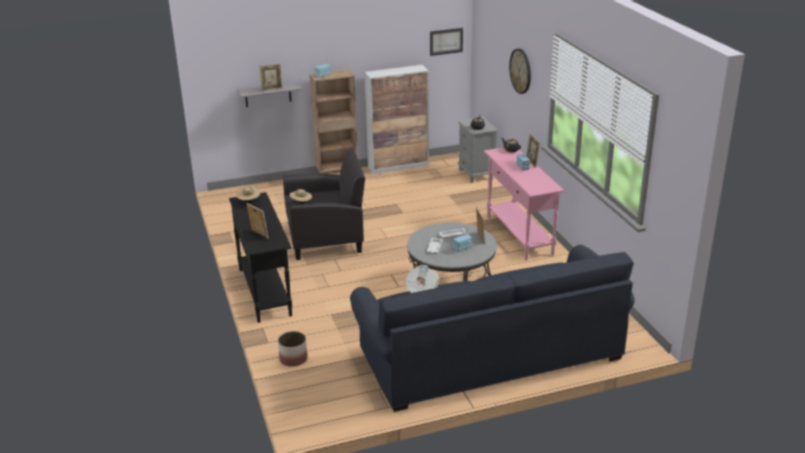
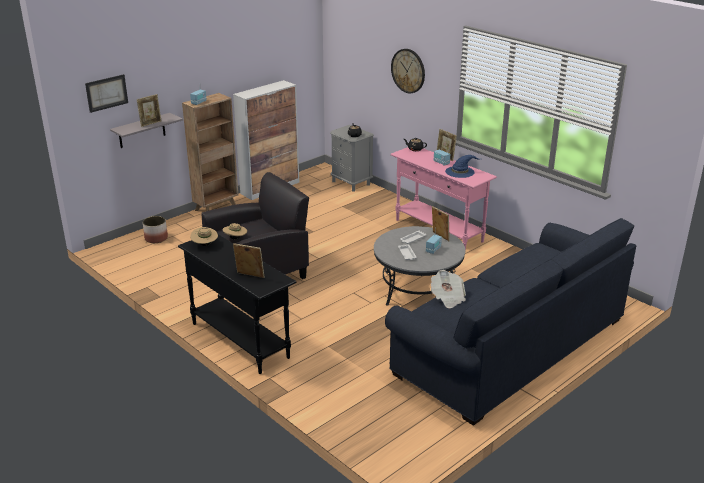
camera: 25 degrees left, 0 degrees up
(293, 359) = (329, 401): planter -> planter (156, 238)
(446, 41) = (302, 54): picture -> picture (106, 93)
(532, 179) = (460, 171): none -> blue hat

